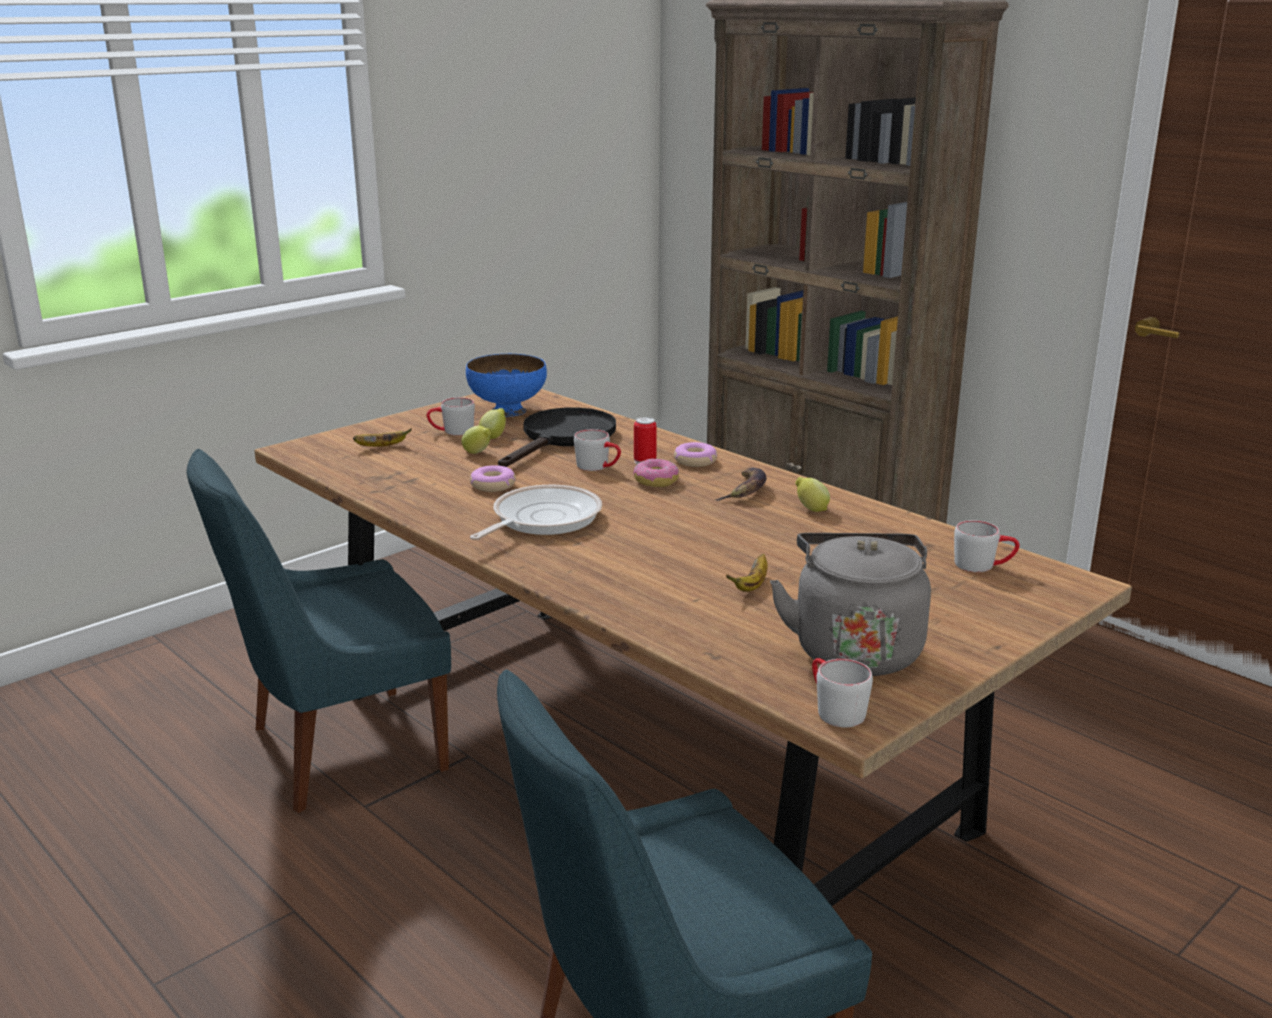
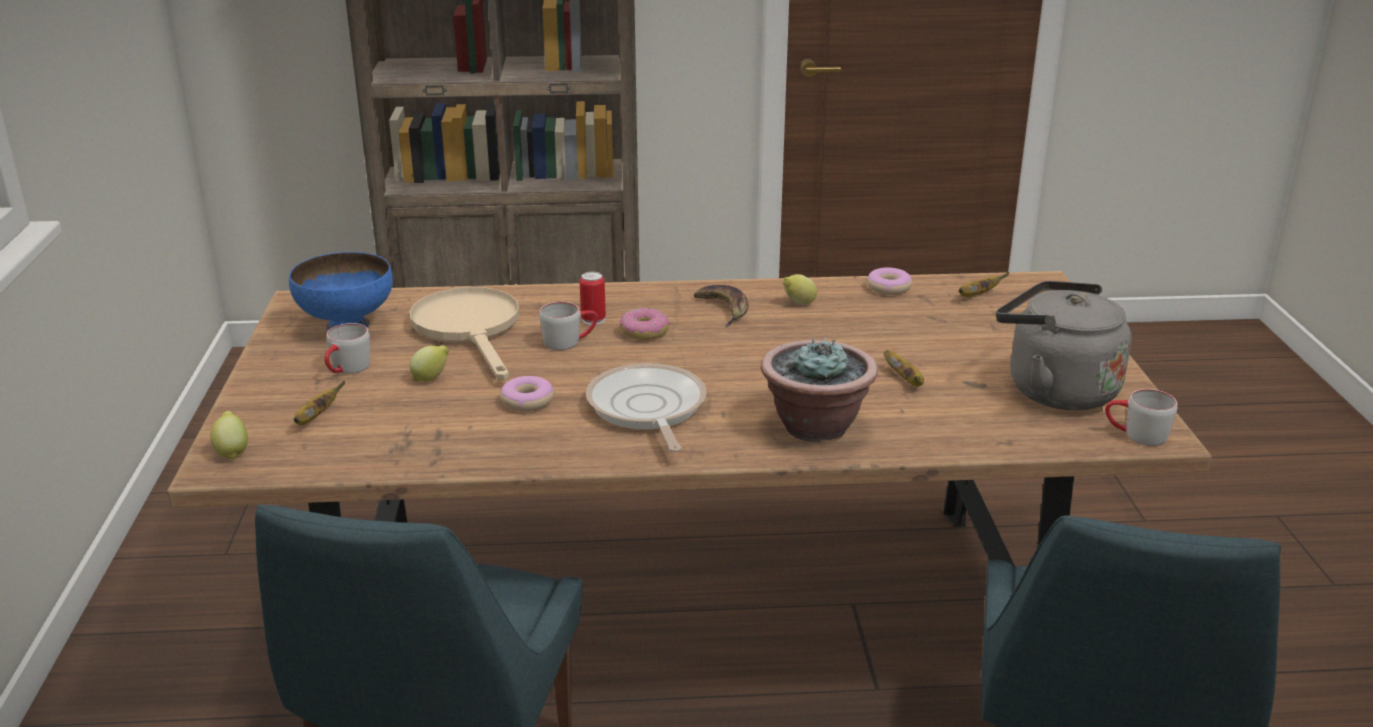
camera: 50 degrees left, 5 degrees up
(494, 437) = (403, 356): lemon -> lemon (232, 452)
(563, 438) = (470, 329): black frying pan -> beige frying pan
(612, 578) = (815, 426): none -> potted plant
(695, 461) = (629, 301): donut -> donut (889, 288)
(983, 565) = (977, 295): grey mug -> banana

